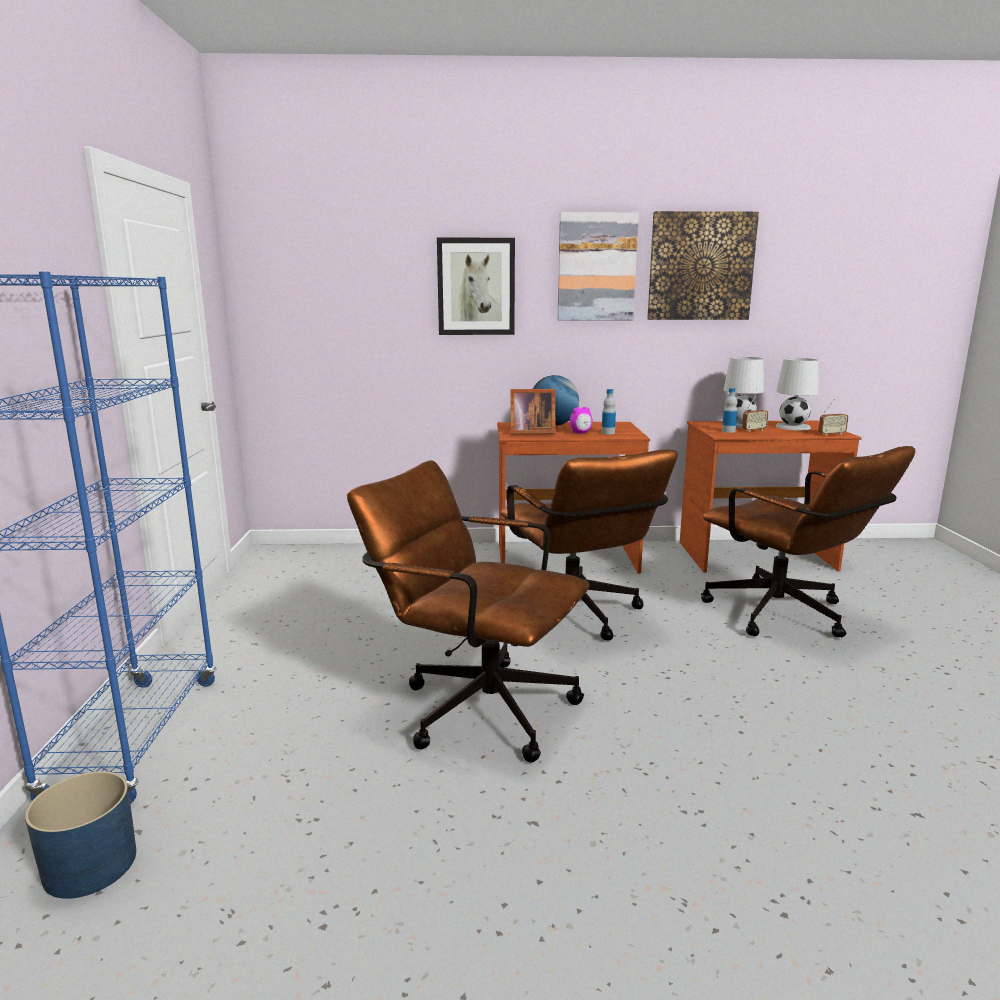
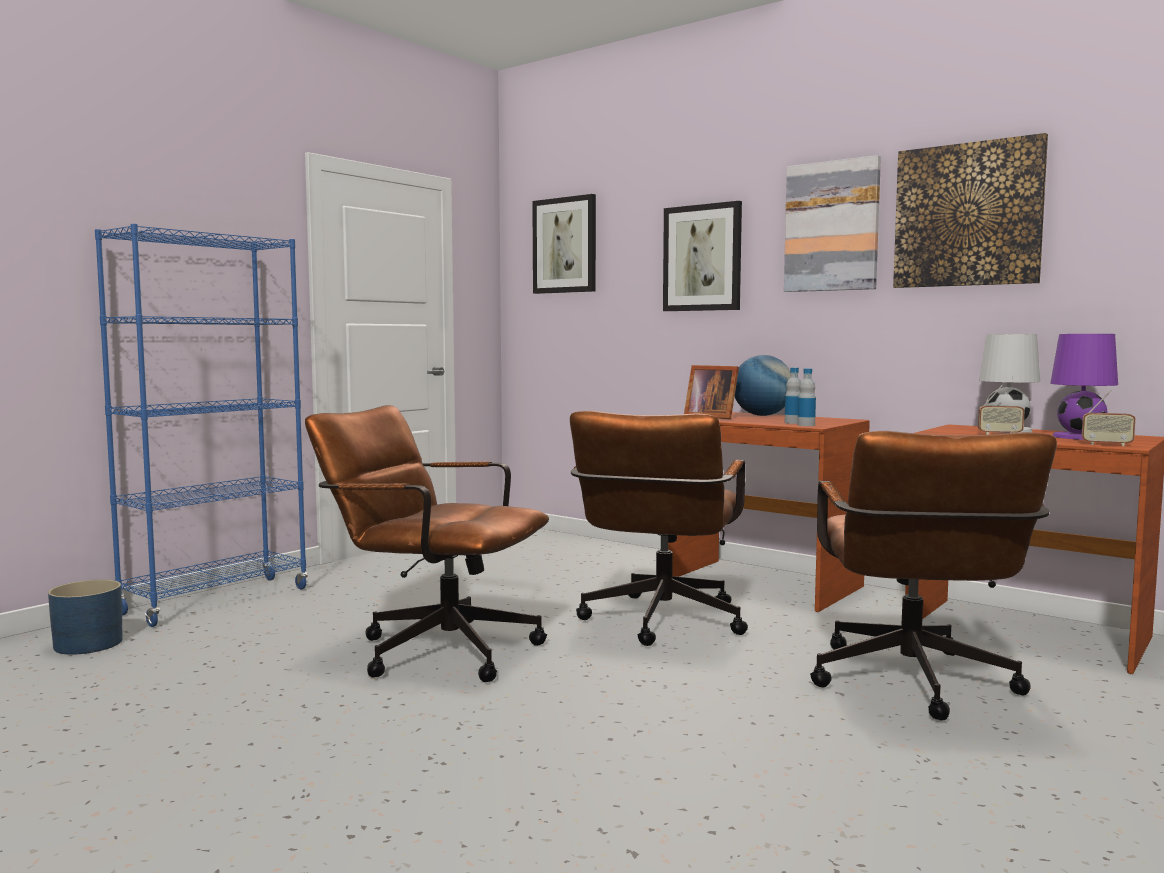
camera: 40 degrees right, 10 degrees down
(315, 265) = (565, 245): none -> picture
(474, 705) = (434, 649): brown office chair -> brown office chair turned 45 degrees counterclockwise
(580, 433) = (762, 420): alarm clock -> none
(728, 431) = (957, 432): bottle -> bottle (806, 425)
(792, 427) = (1080, 437): white table lamp -> purple table lamp

